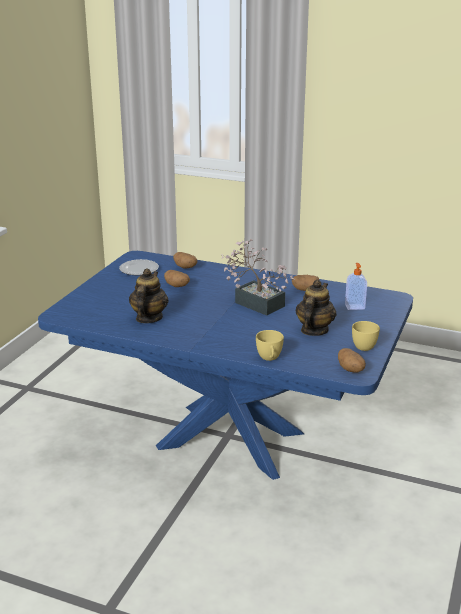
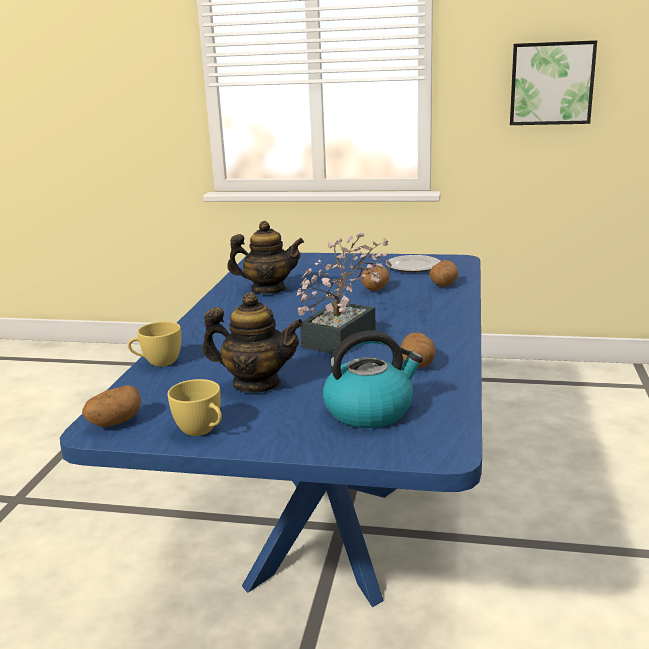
camera: 80 degrees right, 5 degrees down
(38, 121) = (551, 83): none -> picture
(354, 306) = (370, 410): soap dispenser -> kettle

